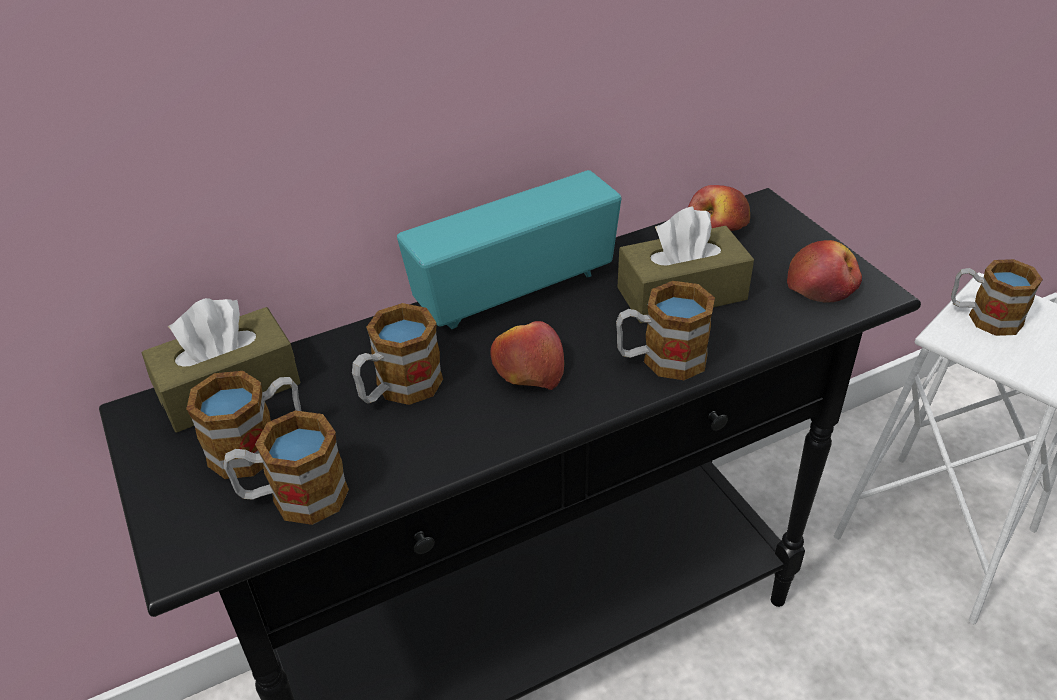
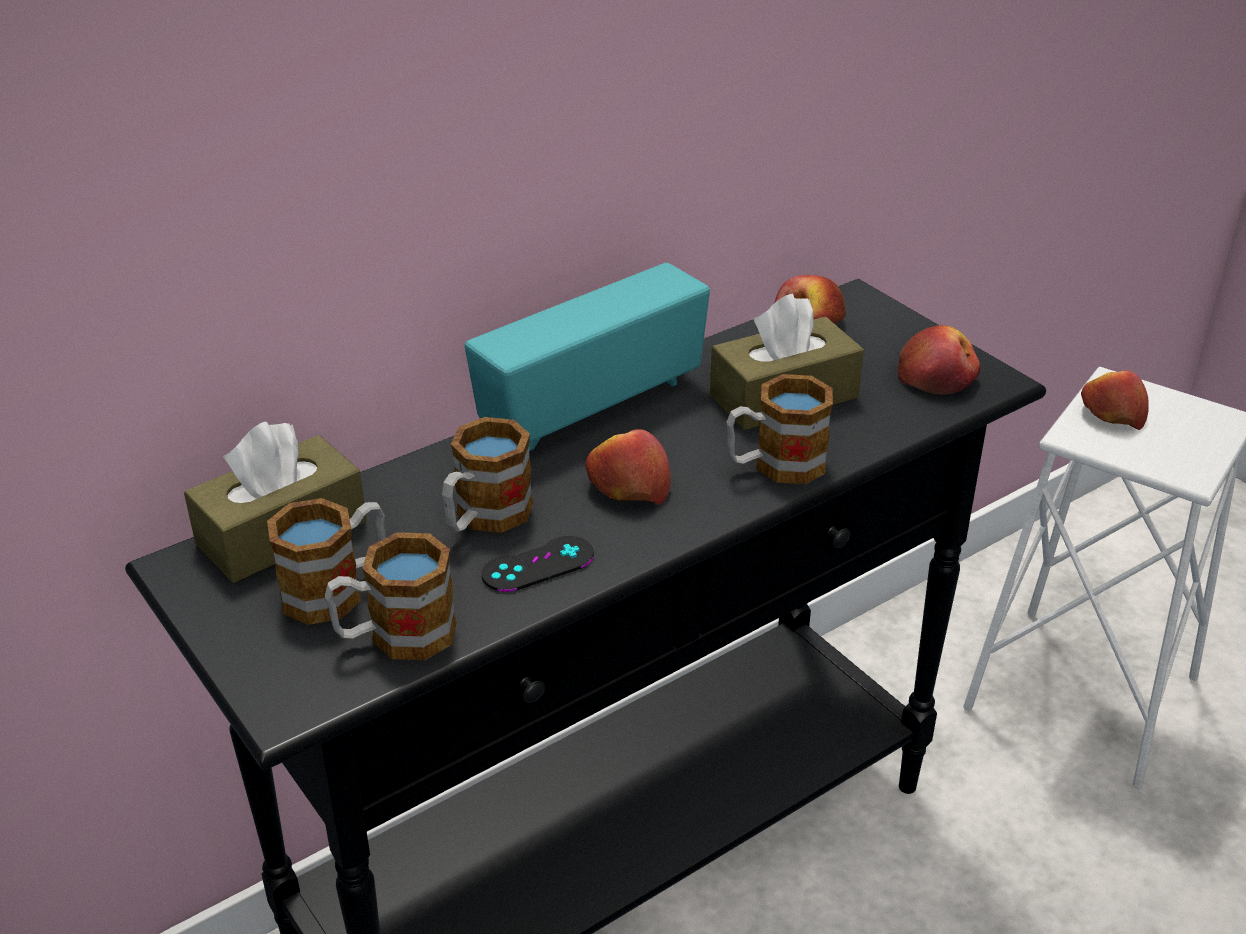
camera: 10 degrees left, 5 degrees down
(432, 439) = (538, 565): none -> black game controller
(983, 317) = (1111, 414): mug -> apple

